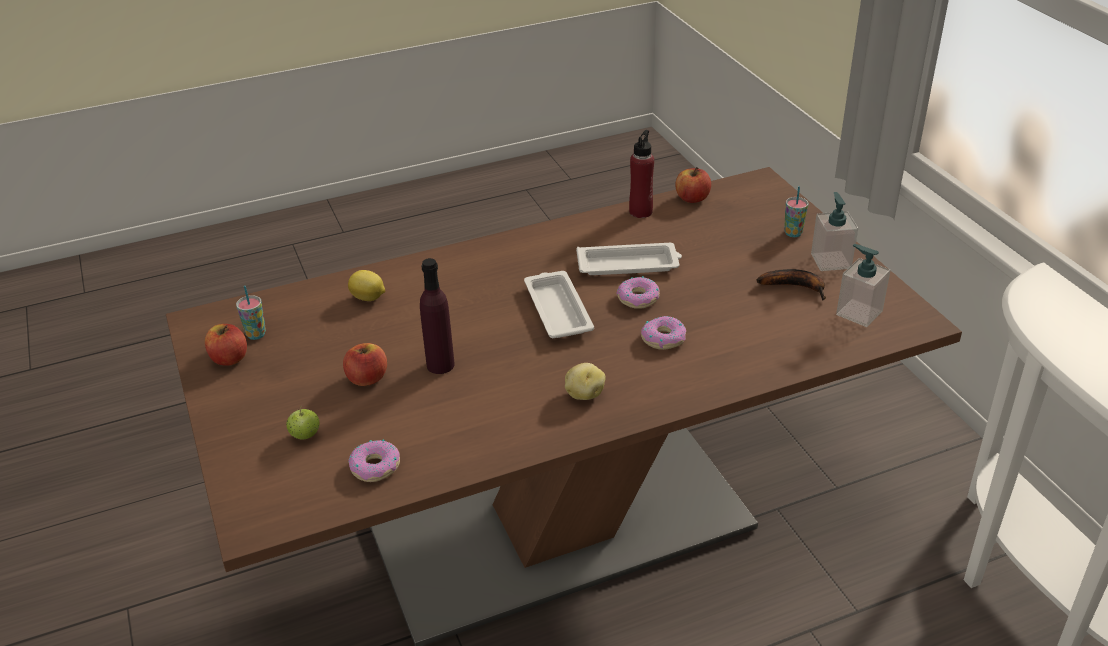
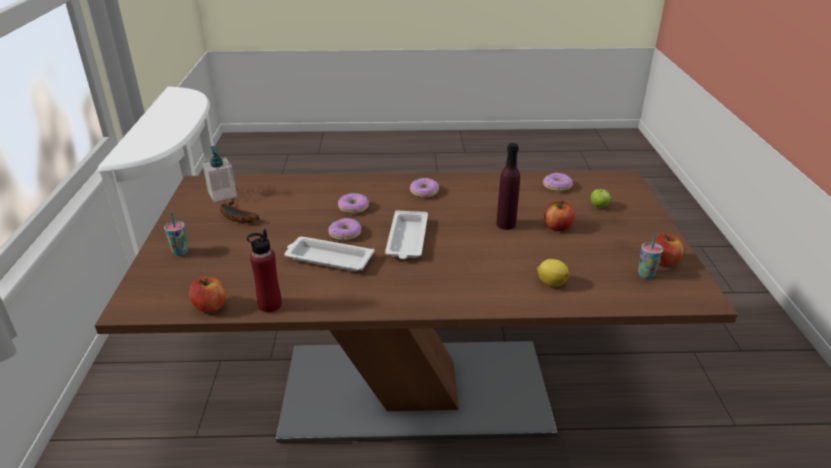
camera: 160 degrees left, 5 degrees down
(584, 394) = (424, 192): potato -> donut
(830, 261) = (188, 226): soap dispenser -> none

